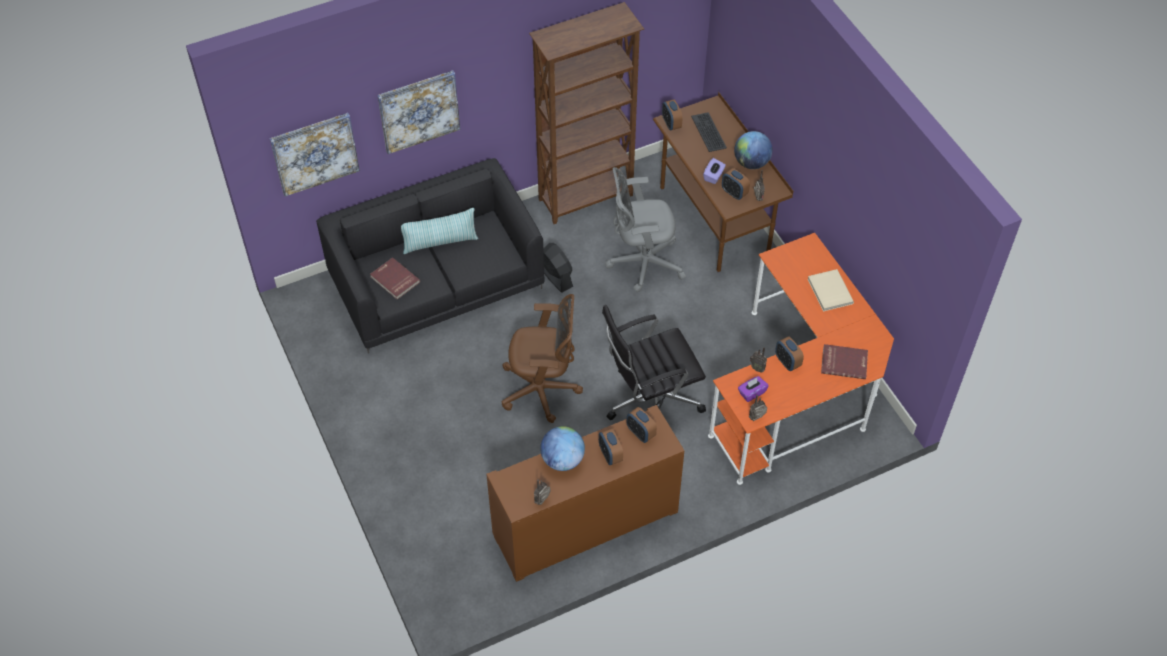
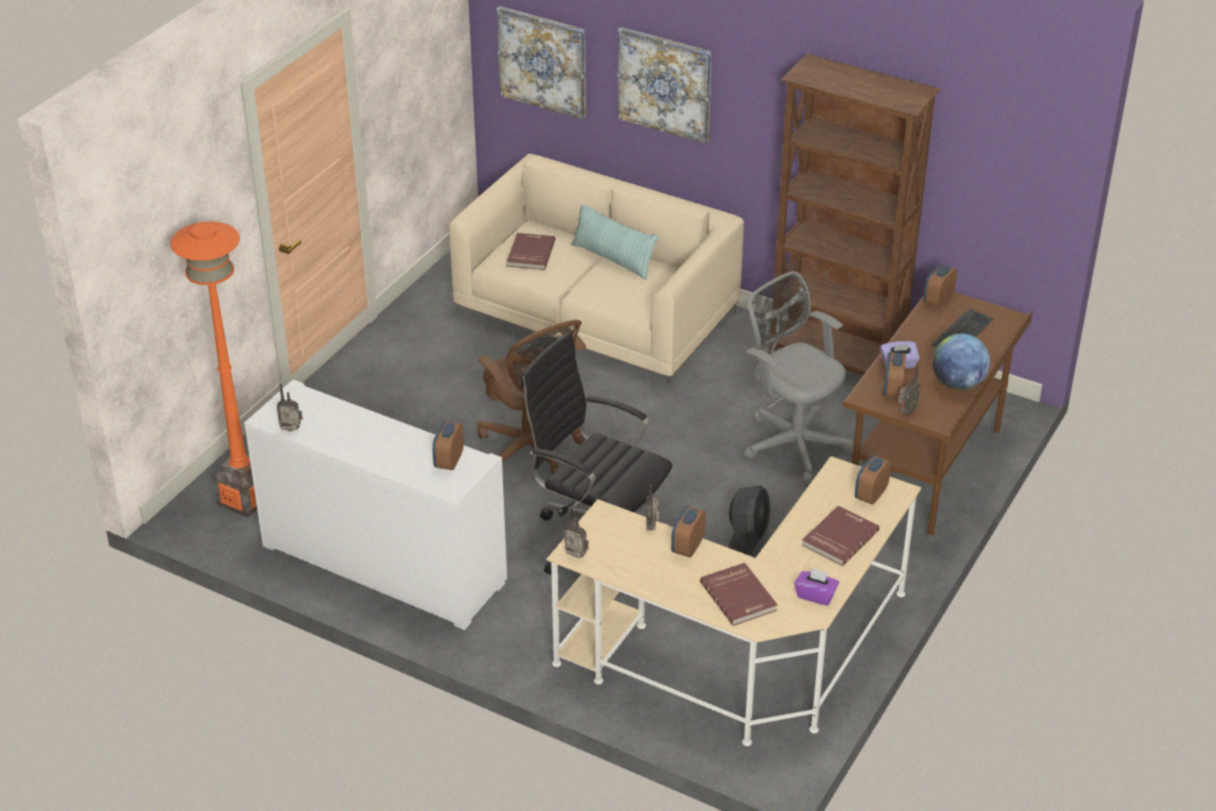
camera: 55 degrees right, 15 degrees down
(436, 281) = (598, 312): black sofa -> beige sofa
(460, 569) = (244, 499): none -> orange floor lamp
(555, 276) = (698, 388): black fan -> black fan (747, 539)
(562, 460) = (358, 422): globe -> none
(585, 523) = (383, 563): brown cabinet -> white cabinet
(610, 455) = (397, 452): alarm clock -> alarm clock (870, 495)
(751, 393) = (609, 537): purple tissue box -> purple tissue box (815, 595)
(799, 391) = (745, 657): orange desk -> beige desk
(829, 291) = (839, 538): beige book -> red book

